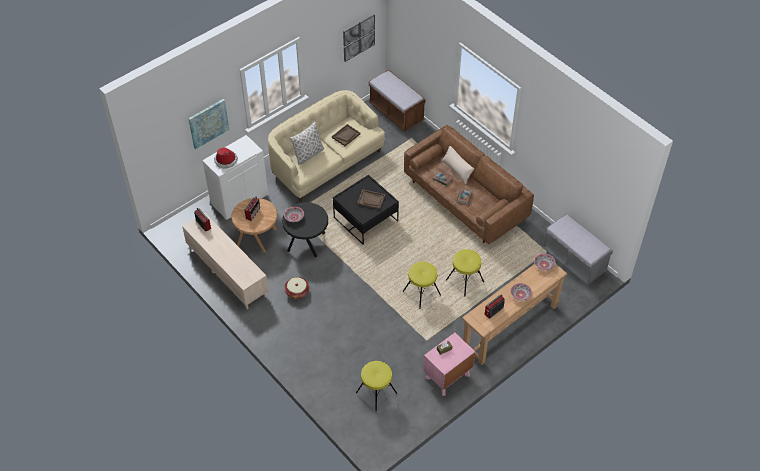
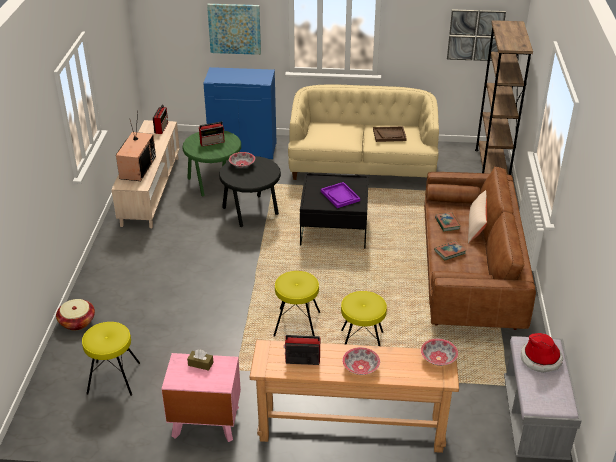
camera: 45 degrees right, 15 degrees down
(226, 160) = (227, 76): hat -> hat (540, 358)
(234, 264) = (137, 167): none -> television
(239, 199) = (243, 149): white cabinet -> blue cabinet
(257, 237) = (214, 182): brown side table -> green side table
(297, 292) = (181, 242): basket -> basket (77, 322)
(308, 154) = (331, 130): pillow -> none
(371, 200) = (340, 196): brown tray -> purple tray
(396, 113) = (491, 166): brown bench -> brown bookcase

